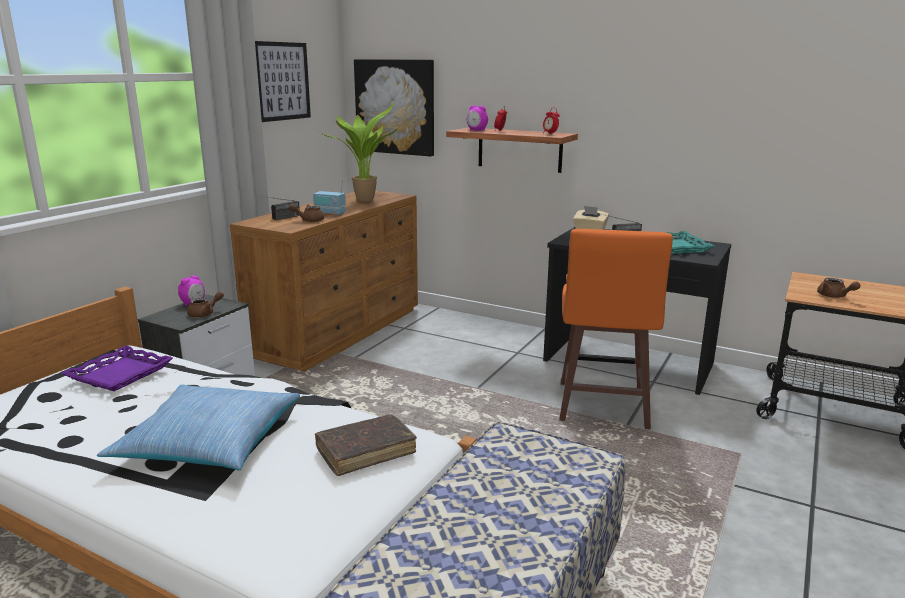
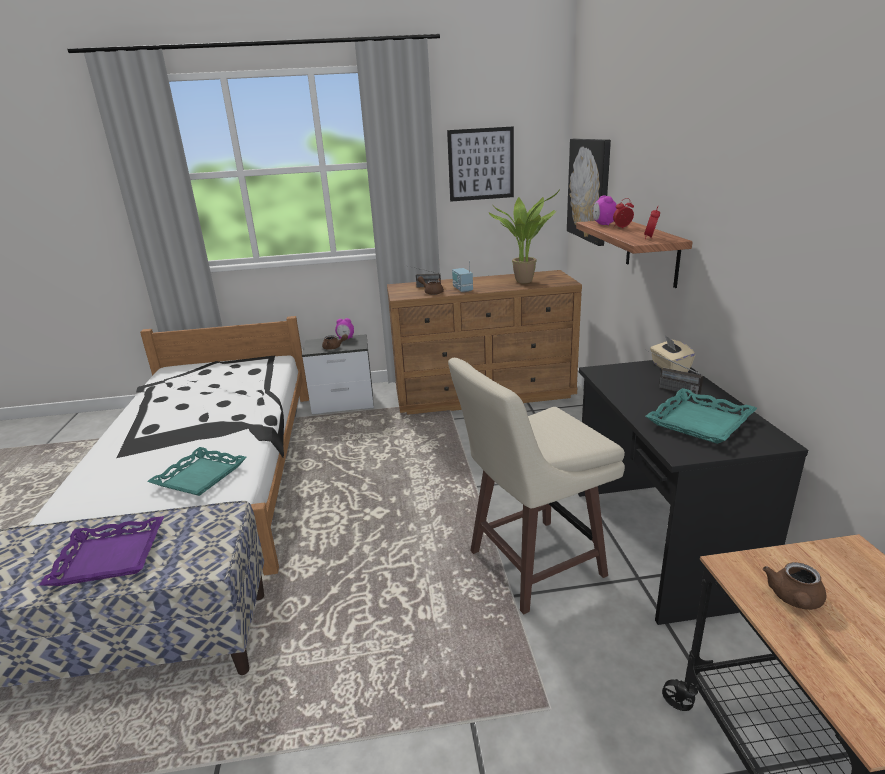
camera: 55 degrees right, 5 degrees up
(119, 374) = (241, 371): purple tray -> purple tray (110, 557)
(209, 441) = (182, 428): pillow -> none
(366, 452) = (200, 476): brown book -> turquoise tray
(601, 406) = (532, 564): orange stool -> beige stool

